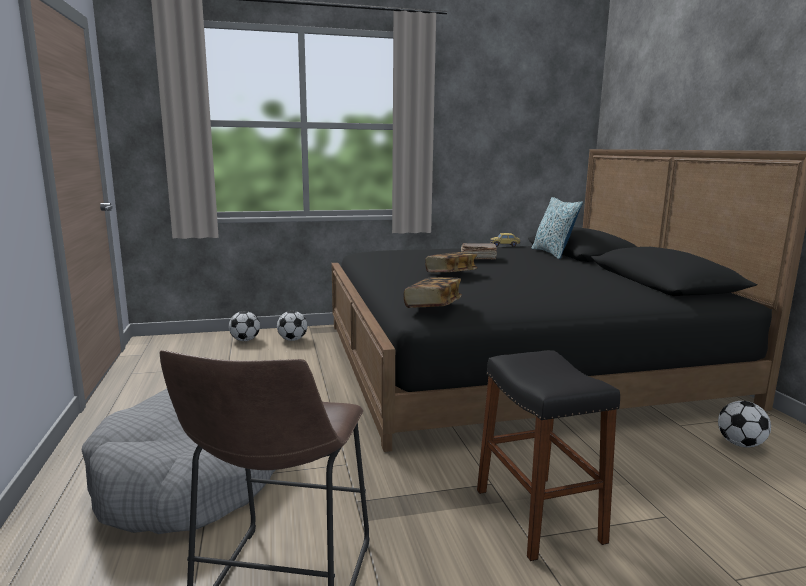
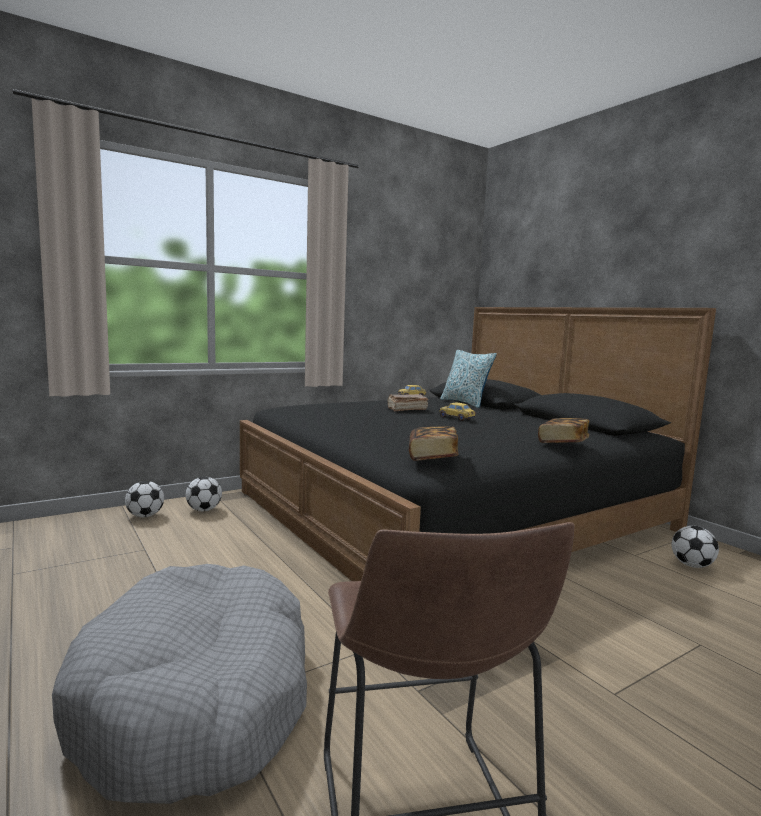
camera: 20 degrees left, 5 degrees down
(451, 273) = (403, 424): book -> book (563, 443)
(516, 269) = (456, 418): none -> toy car
(538, 515) = (601, 666): black stool -> none

